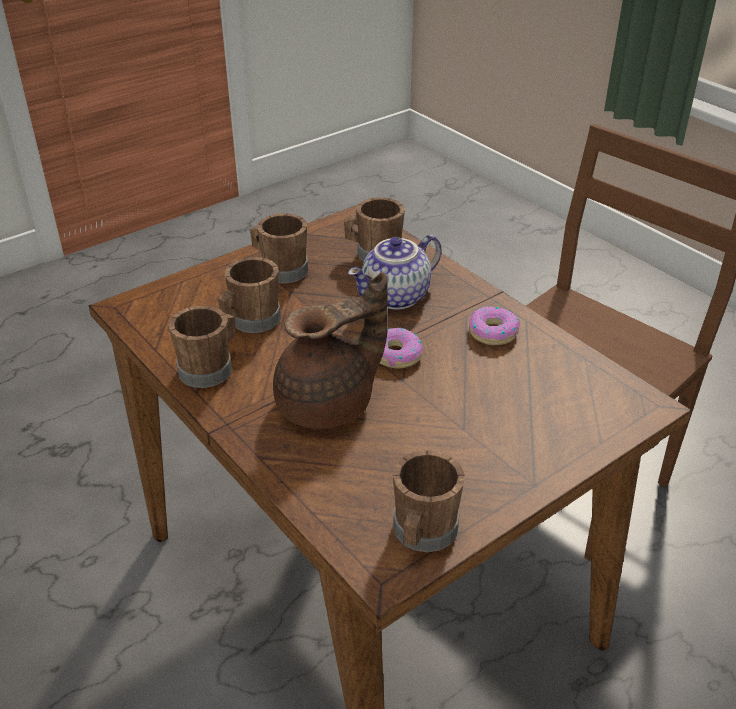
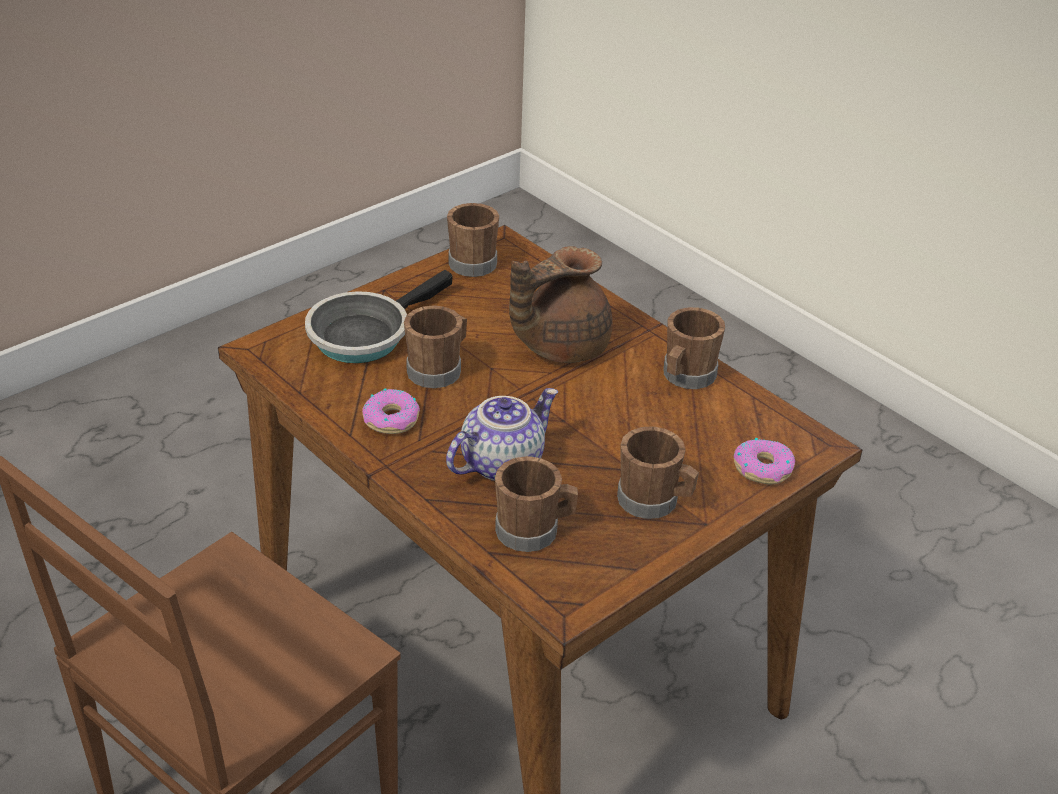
camera: 175 degrees right, 0 degrees up
(251, 322) = (664, 428): brown mug -> brown mug (438, 369)
(395, 355) = (499, 392): donut -> donut (763, 468)
(540, 421) = (364, 334): none -> frying pan

